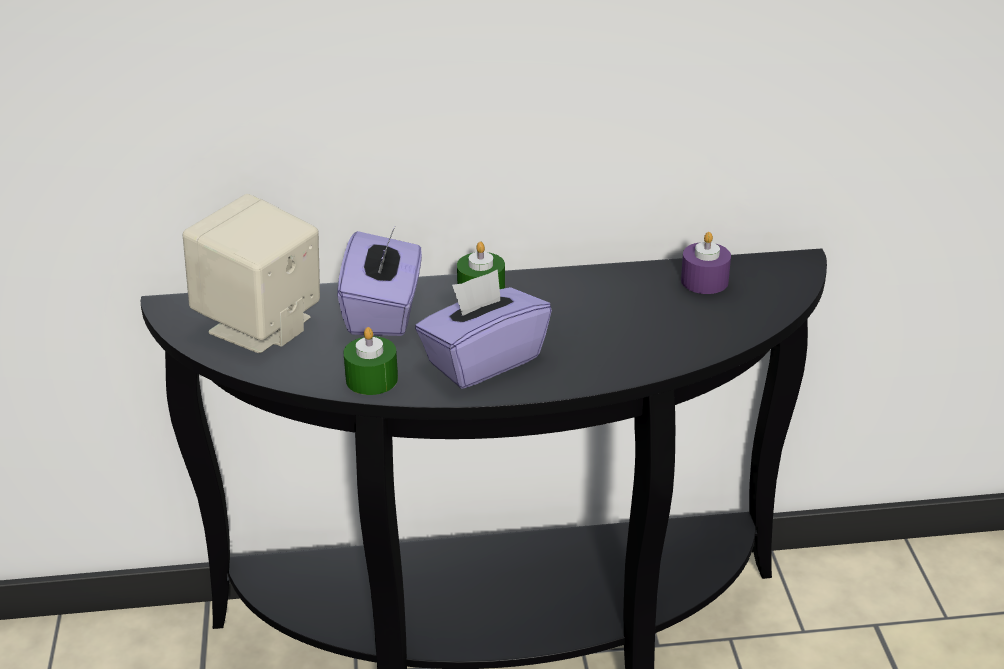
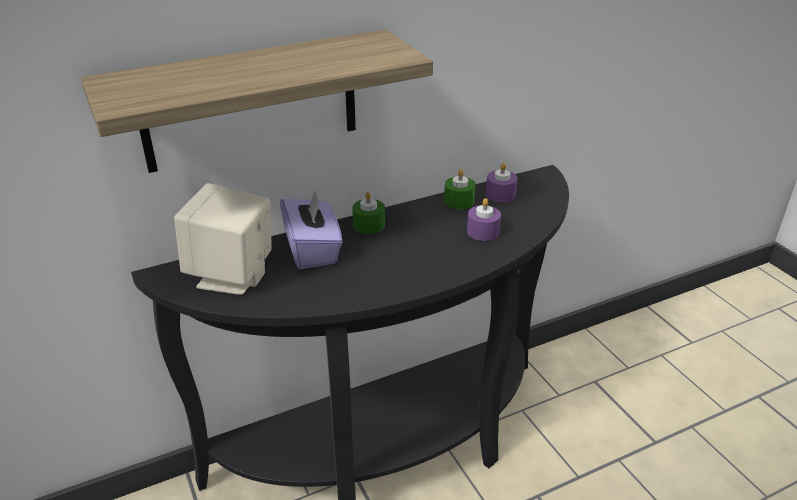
camera: 20 degrees left, 0 degrees up
(323, 90) = (251, 101): none -> shelf
(372, 379) = (331, 296): green candle -> green candle (459, 201)
(483, 360) = (397, 269): purple tissue box -> none
(639, 332) = (483, 232): none -> purple candle

